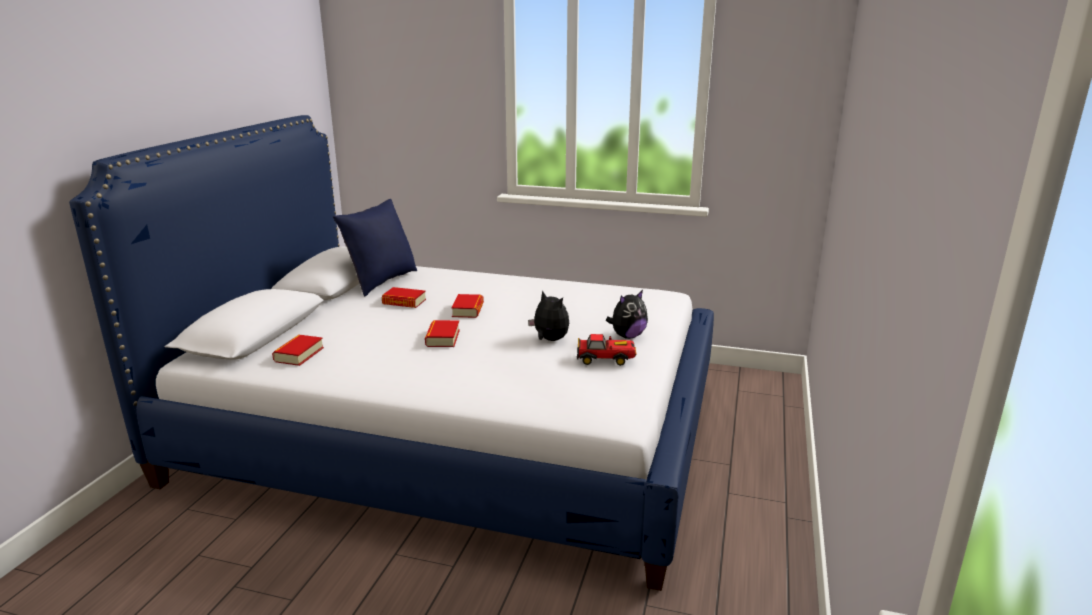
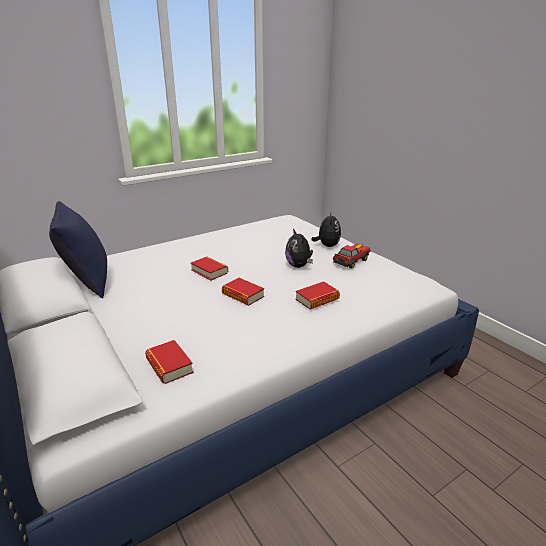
camera: 50 degrees left, 5 degrees up
(404, 302) = (147, 287): book -> book (317, 299)
(549, 340) = (299, 266): plush toy -> plush toy turned 105 degrees counterclockwise

